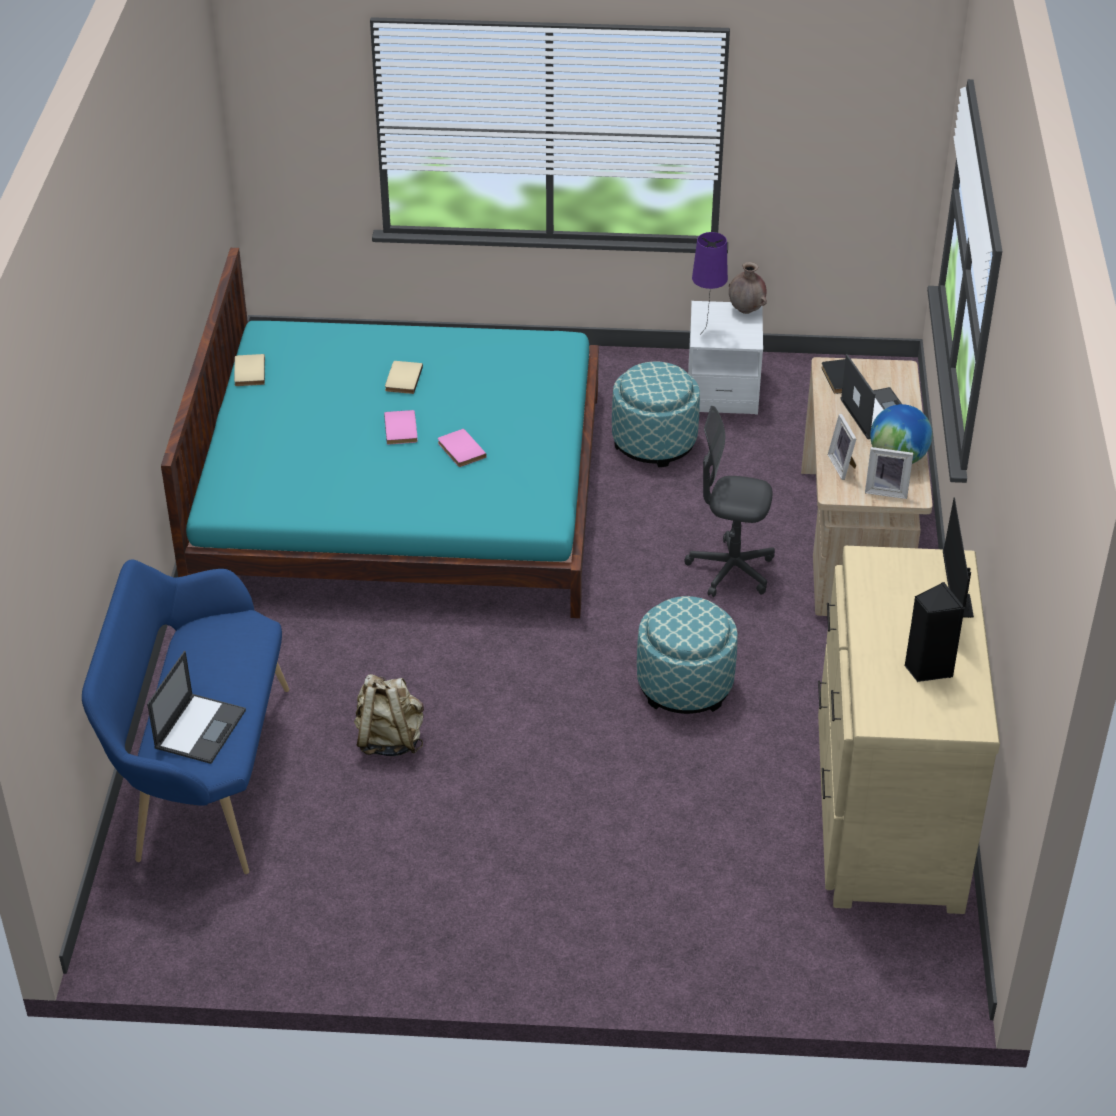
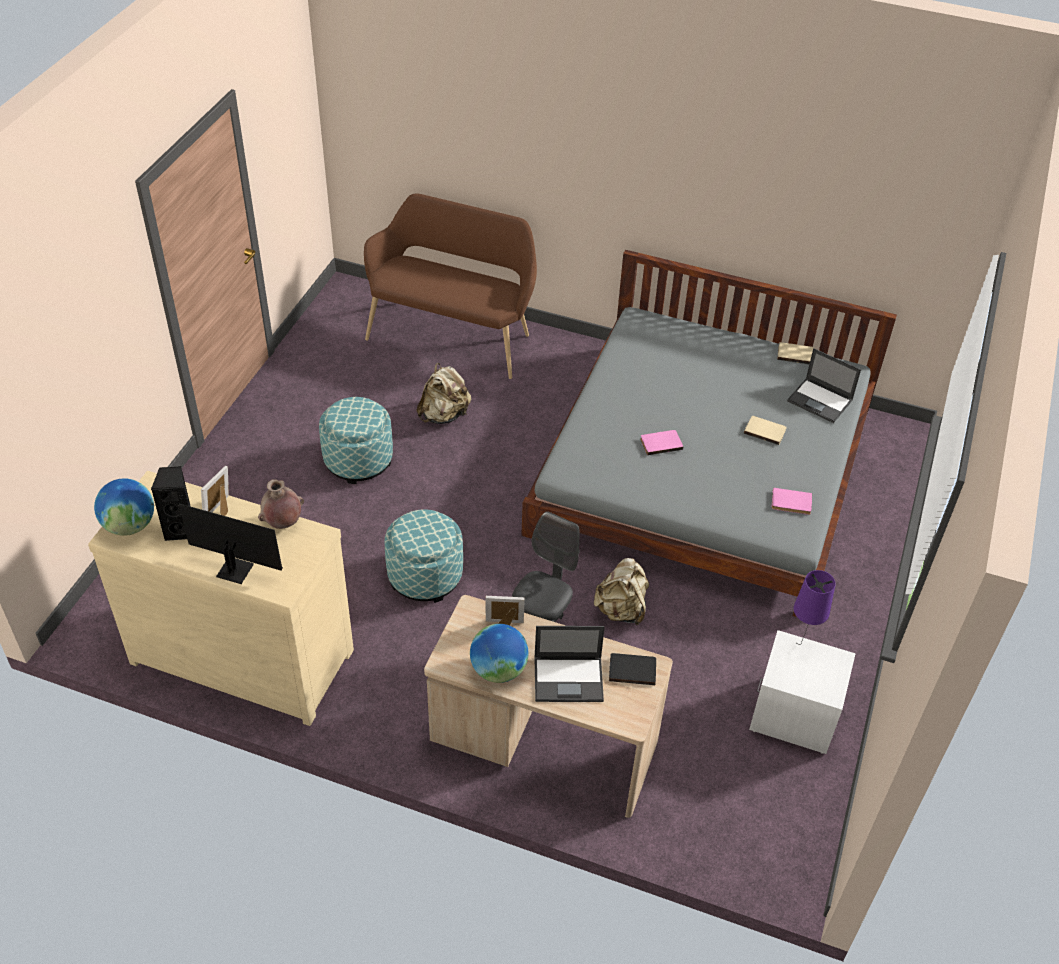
camera: 105 degrees right, 5 degrees up
(200, 728) = (417, 275): laptop -> laptop (820, 401)
(203, 775) = (453, 334): blue bench -> brown bench
(401, 490) = (703, 469): turquoise bed -> grey bed
(402, 429) = (698, 419): pink book -> pink book (791, 503)
(652, 520) = (621, 610): none -> beige backpack
(654, 442) = (727, 641): ottoman -> ottoman (358, 460)
(746, 310) = (830, 691): brown vase -> brown vase (283, 523)
(886, 490) = (459, 645): picture frame -> picture frame (221, 509)
(950, 715) = (130, 525): none -> globe

